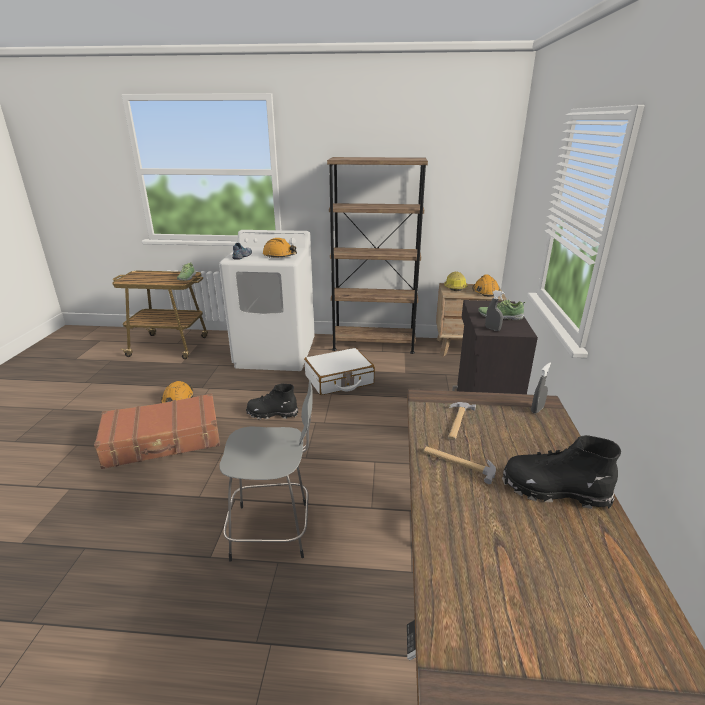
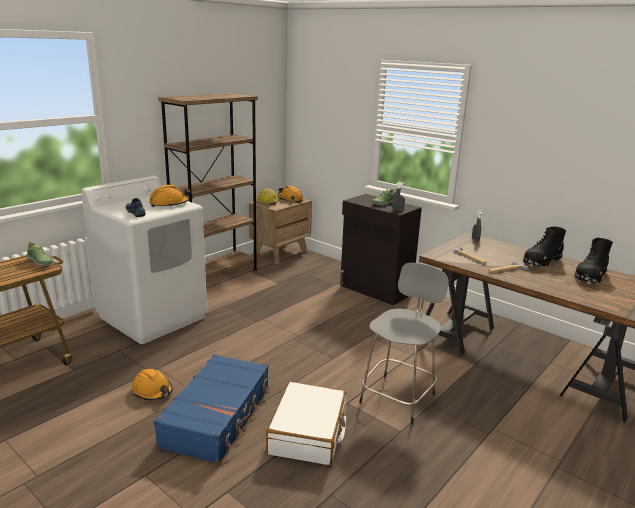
camera: 55 degrees left, 5 degrees down
(163, 441) = (218, 417): brown suitcase -> blue suitcase
(272, 413) = (253, 351): black boot -> black boot (590, 276)
(339, 380) = (247, 308): white suitcase -> white suitcase (308, 433)

